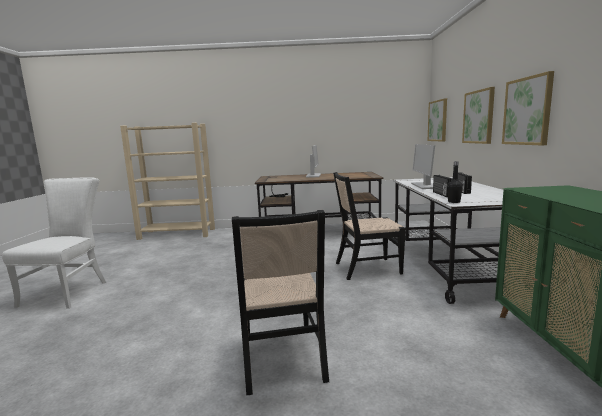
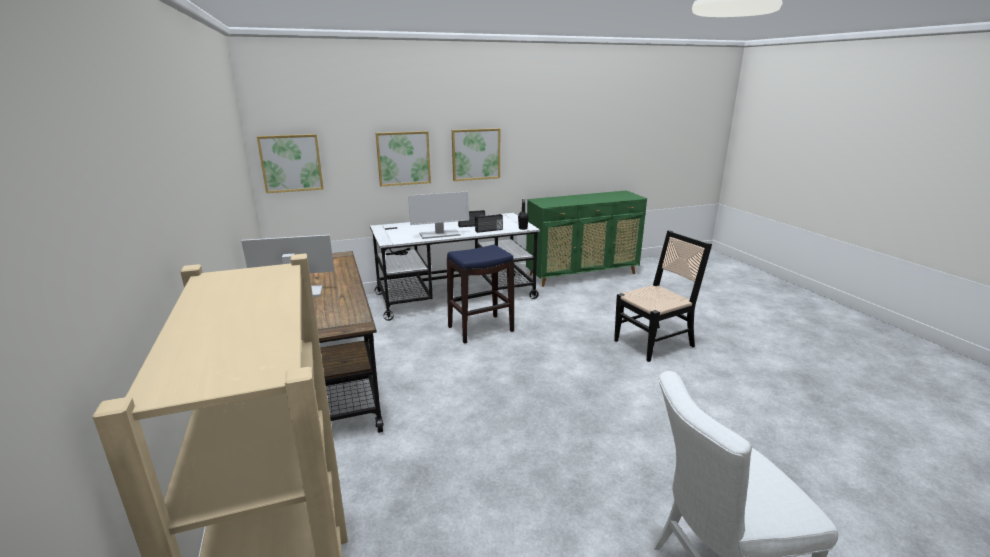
camera: 110 degrees left, 10 degrees up
(367, 269) = (480, 329): chair -> stool

